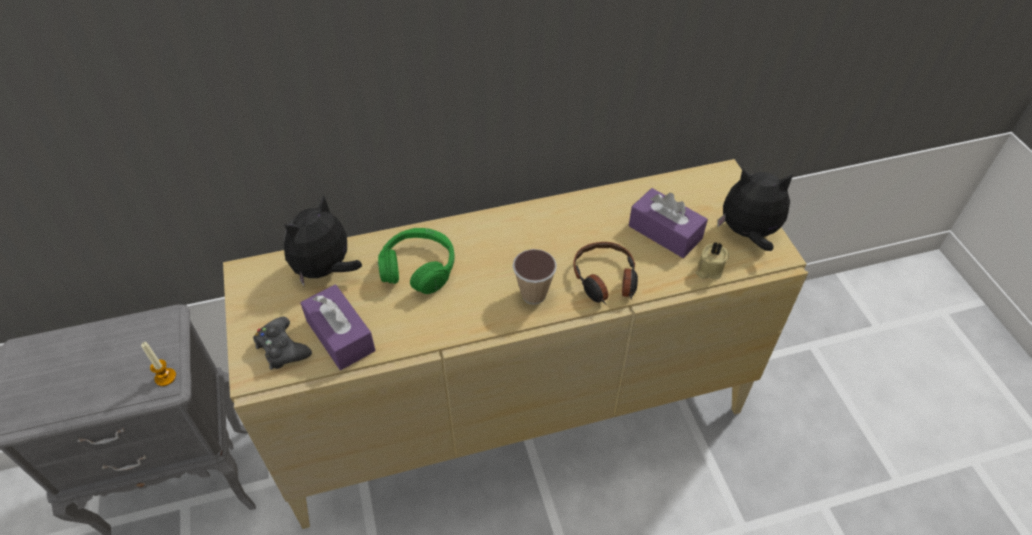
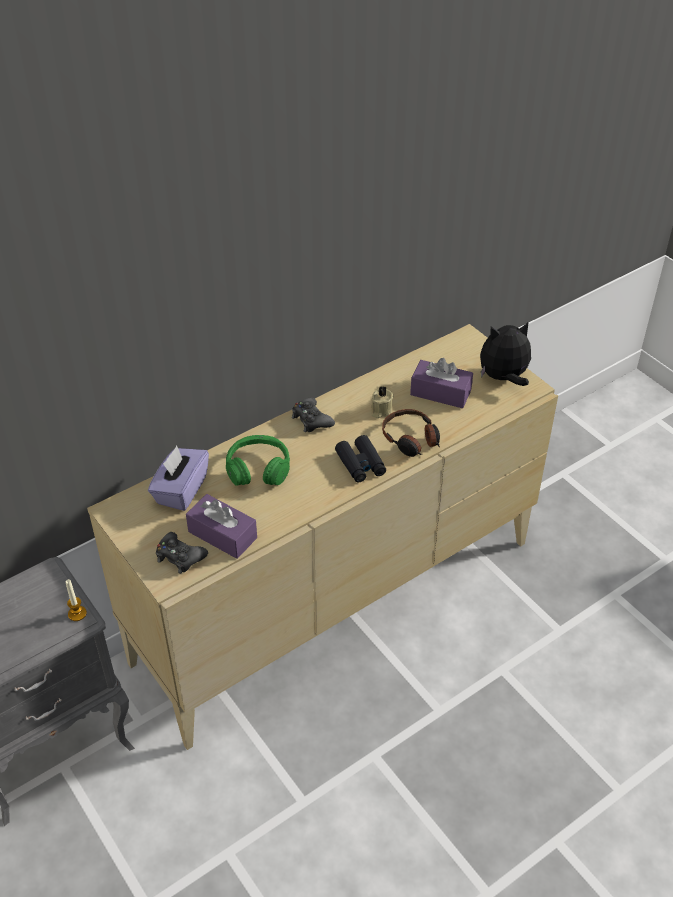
camera: 20 degrees left, 5 degrees down
(325, 270) = (181, 490): plush toy -> purple tissue box
(504, 226) = (311, 420): none -> black game controller
(533, 294) = (360, 464): cup -> black binoculars
(708, 269) = (485, 412): beige candle -> beige candle (380, 411)

